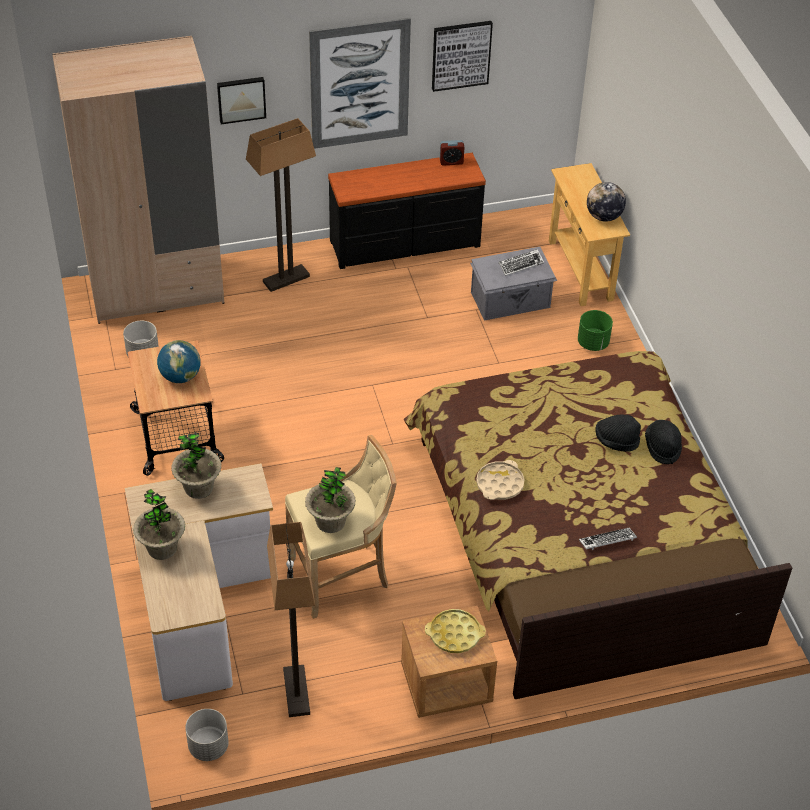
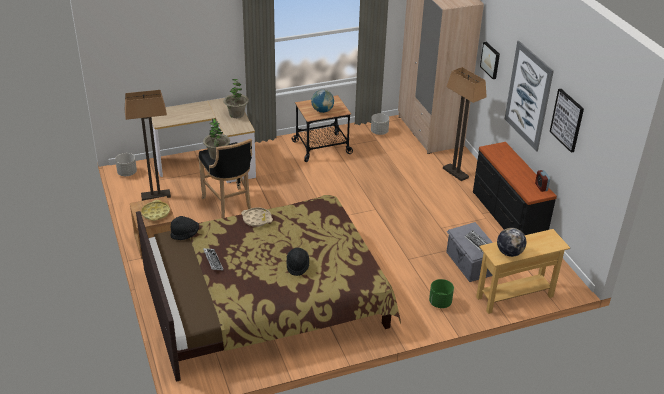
camera: 85 degrees right, 10 degrees down
(162, 548) = (198, 108): potted plant -> none
(342, 576) = (229, 206): beige stool -> black stool
(662, 448) = (294, 287): black hat -> black hat (185, 234)

